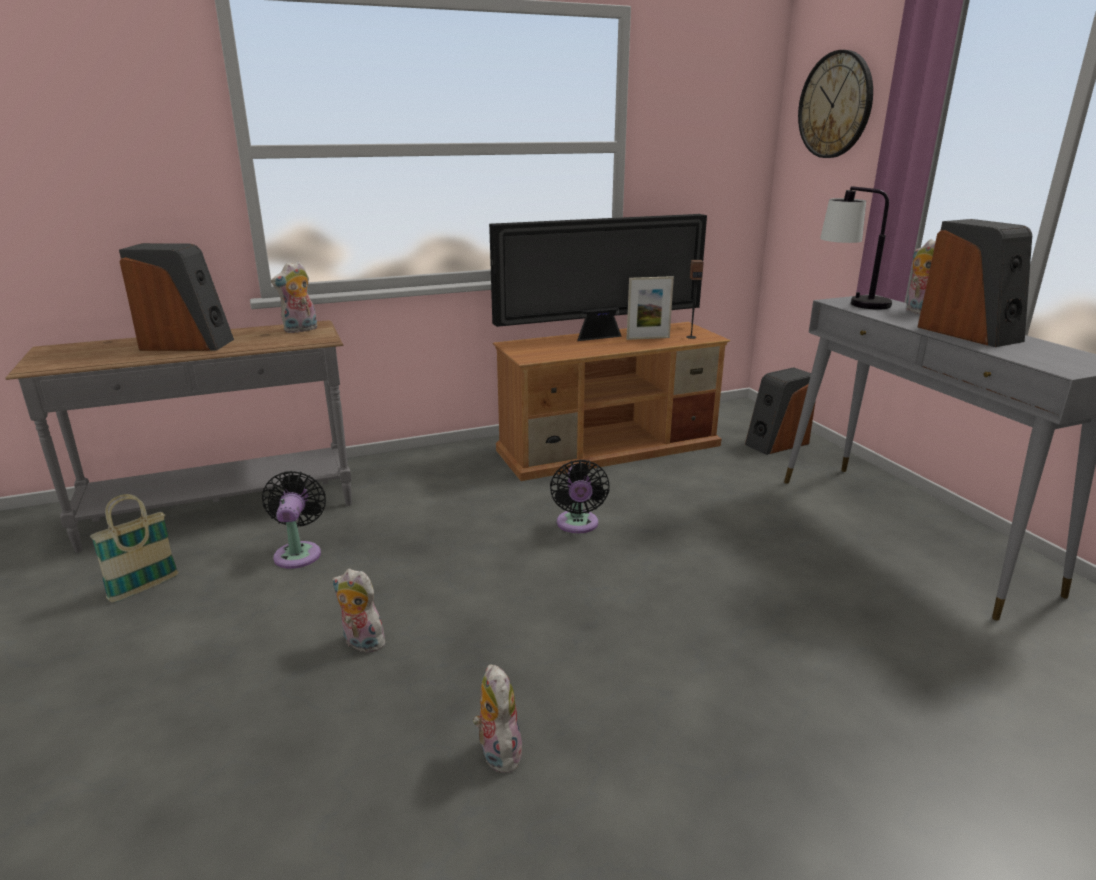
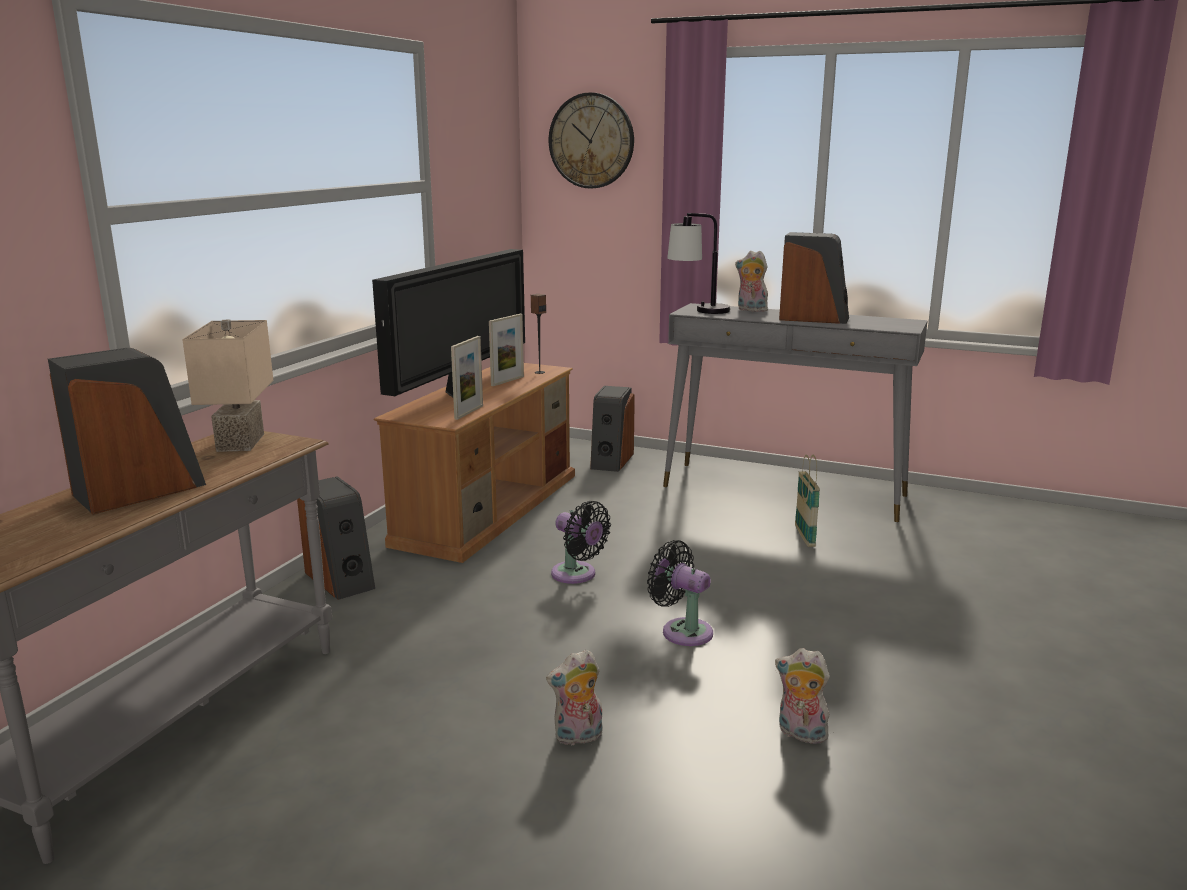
camera: 45 degrees left, 5 degrees down
(144, 588) = (248, 832): basket -> basket (804, 537)
(298, 552) = (364, 713): black fan -> black fan (682, 631)
(300, 330) = (237, 442): plush toy -> beige table lamp
(435, 461) = (341, 579): none -> speaker
(559, 355) = (469, 412): none -> picture frame

